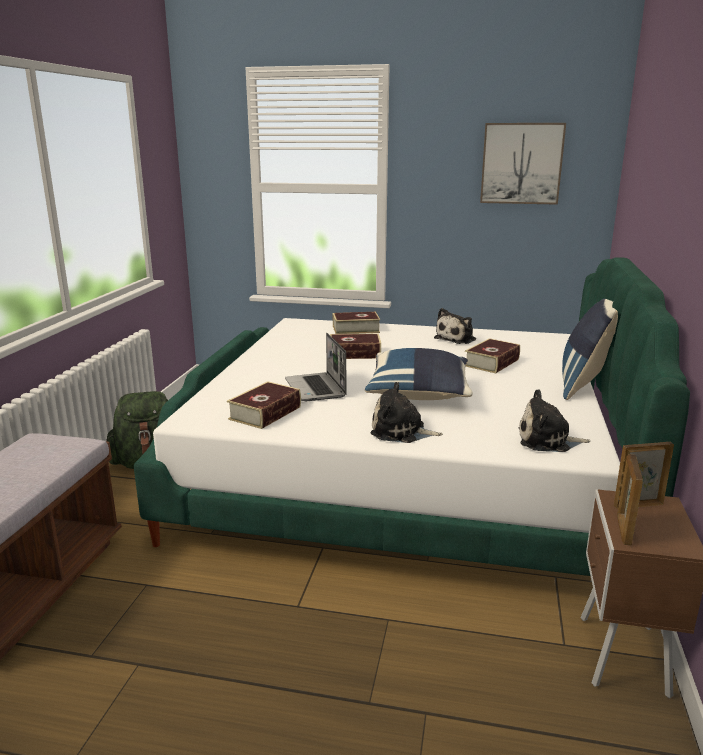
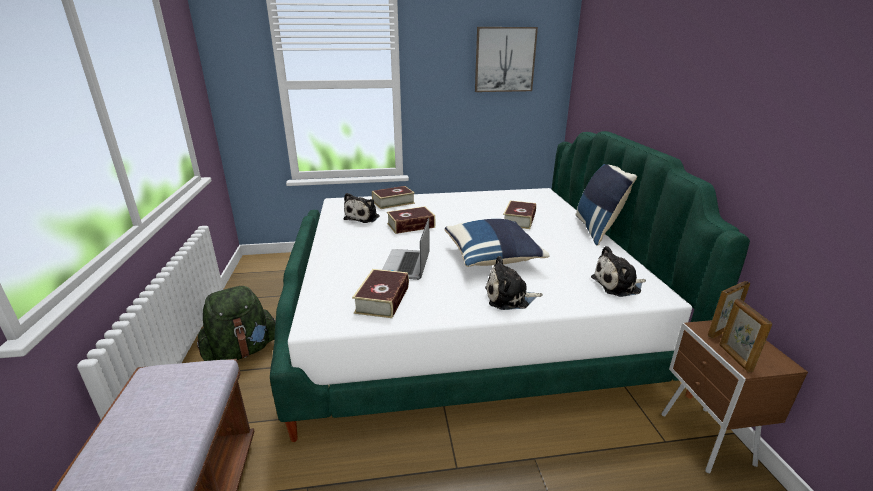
camera: 20 degrees left, 5 degrees up
(316, 388) = (407, 266): laptop -> laptop turned 45 degrees clockwise
(457, 339) = (476, 202): plush toy -> plush toy (363, 217)

